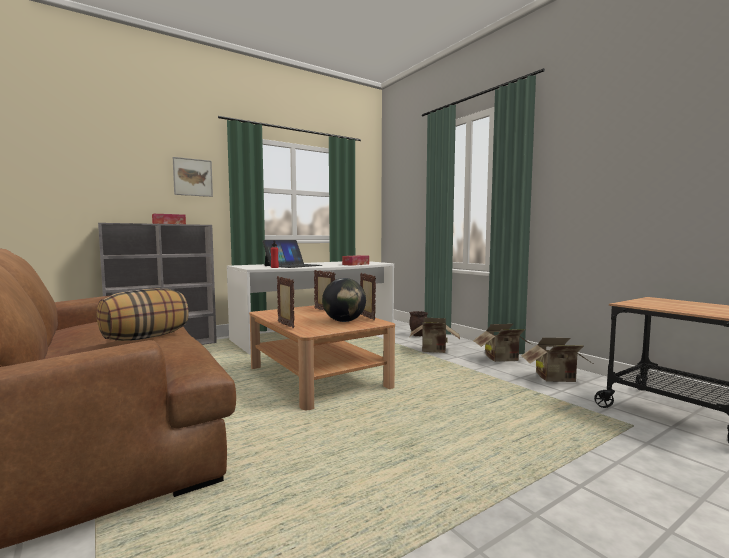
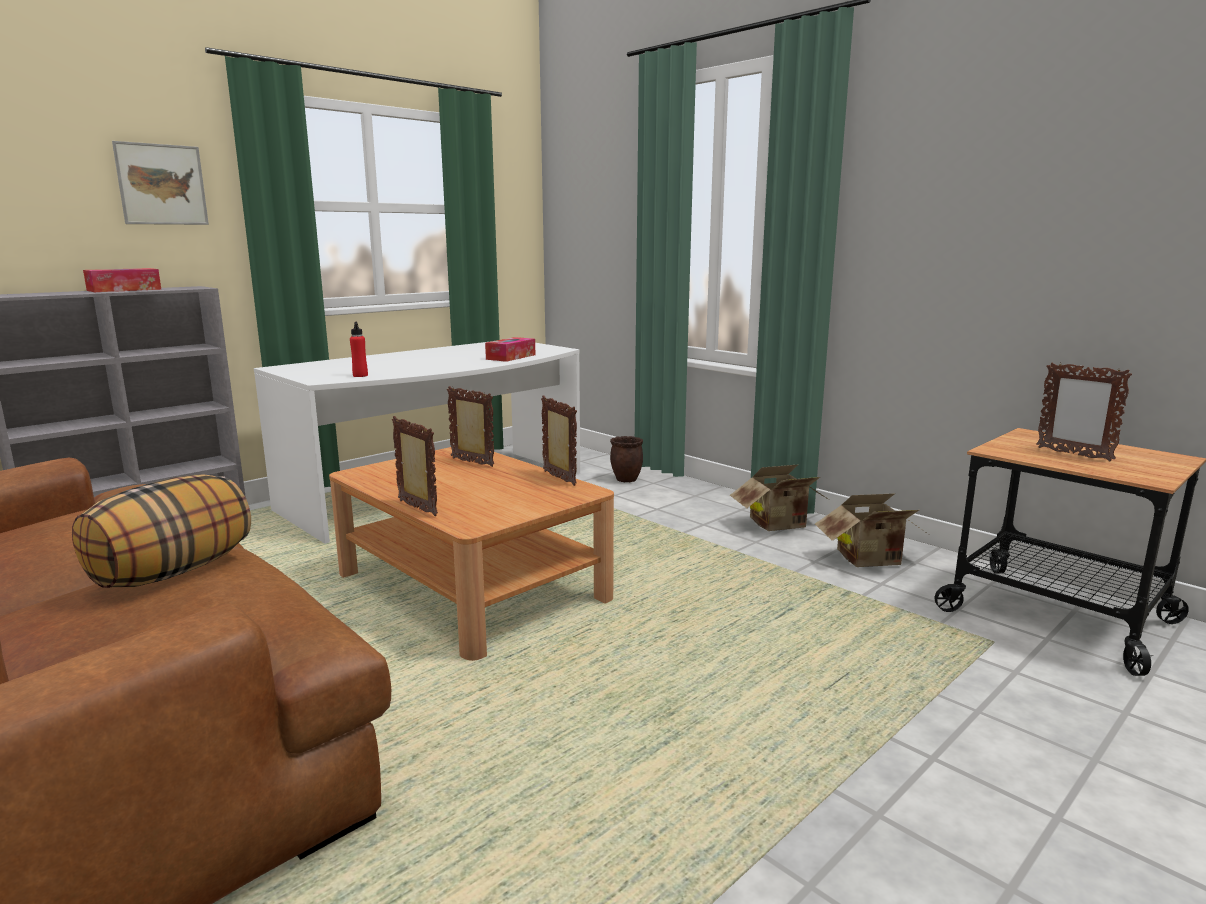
camera: 10 degrees left, 10 degrees up
(293, 265) = (391, 366): laptop -> none
(344, 321) = (521, 491): globe -> none
(434, 351) = (663, 514): cardboard box -> none
(681, 306) = (1073, 454): none -> picture frame

